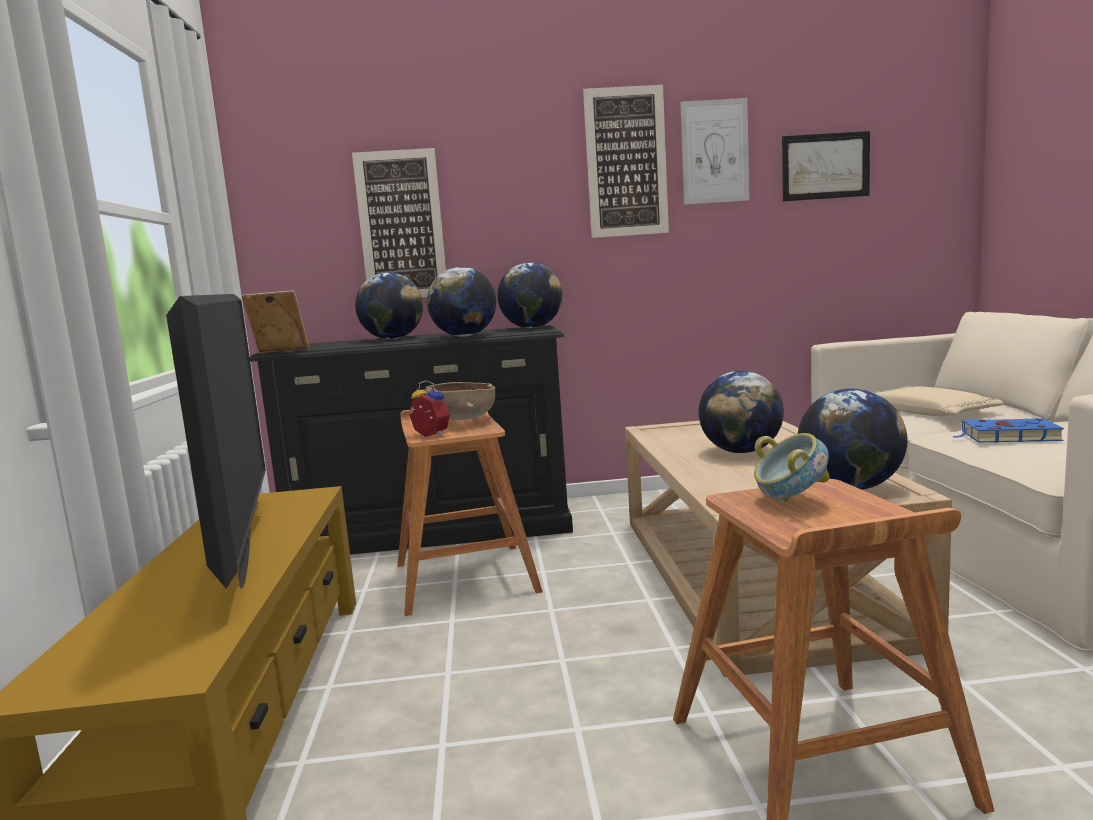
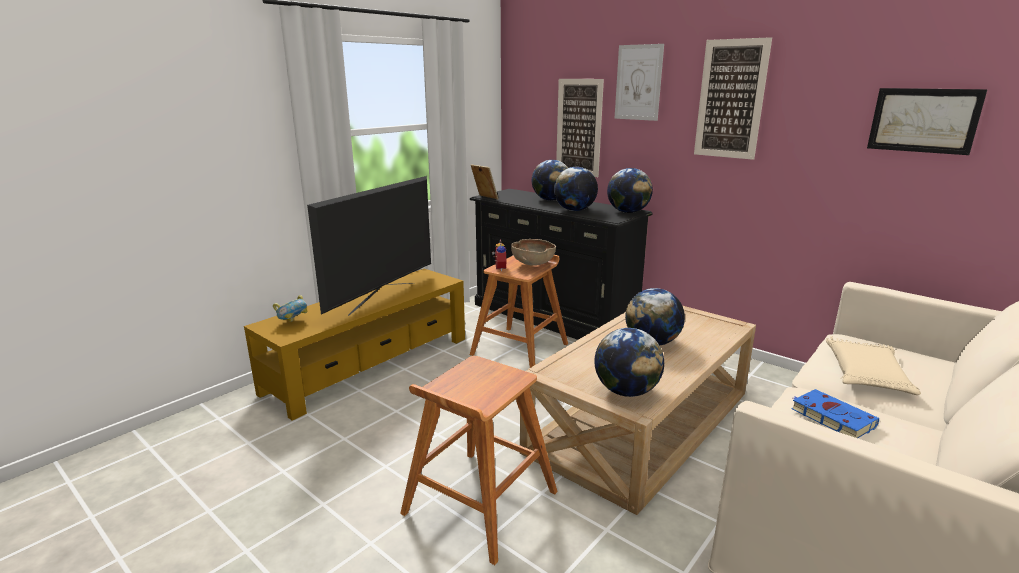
camera: 45 degrees right, 10 degrees up
(715, 152) = (809, 97): picture -> picture (638, 82)
(790, 501) = (485, 375): bowl -> bowl (293, 322)

